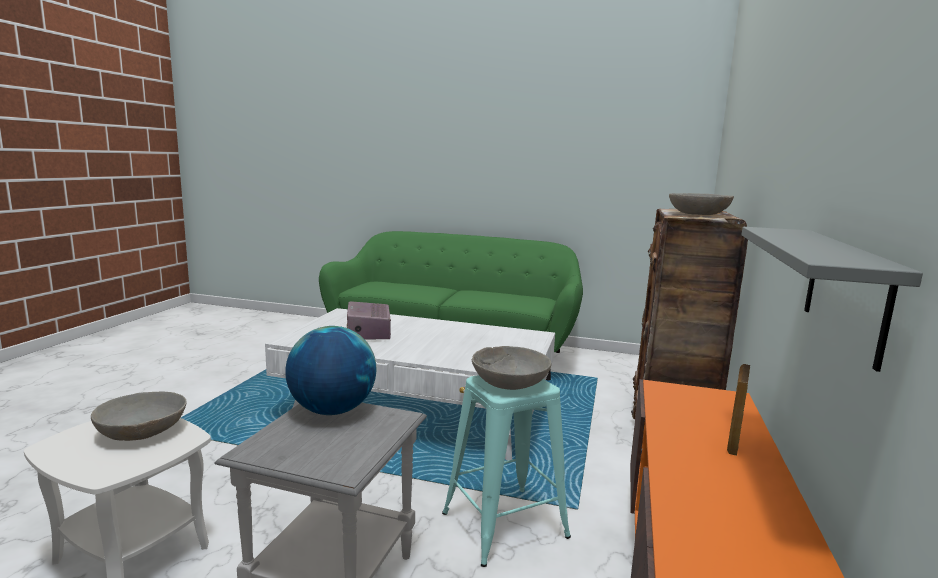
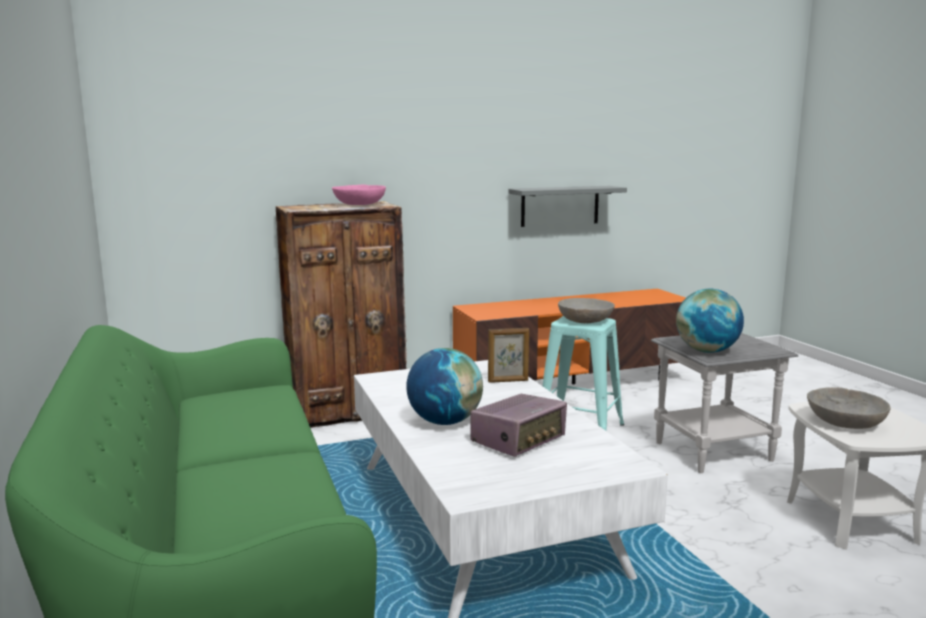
camera: 125 degrees left, 0 degrees up
(426, 328) = (445, 422): none -> globe
(698, 214) = (359, 204): grey bowl -> pink bowl
(733, 442) = (533, 303): picture frame -> picture frame (508, 381)

